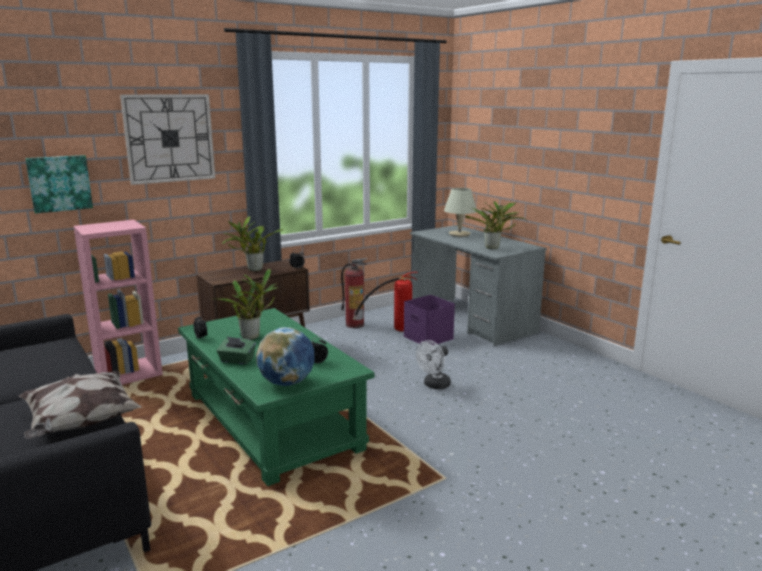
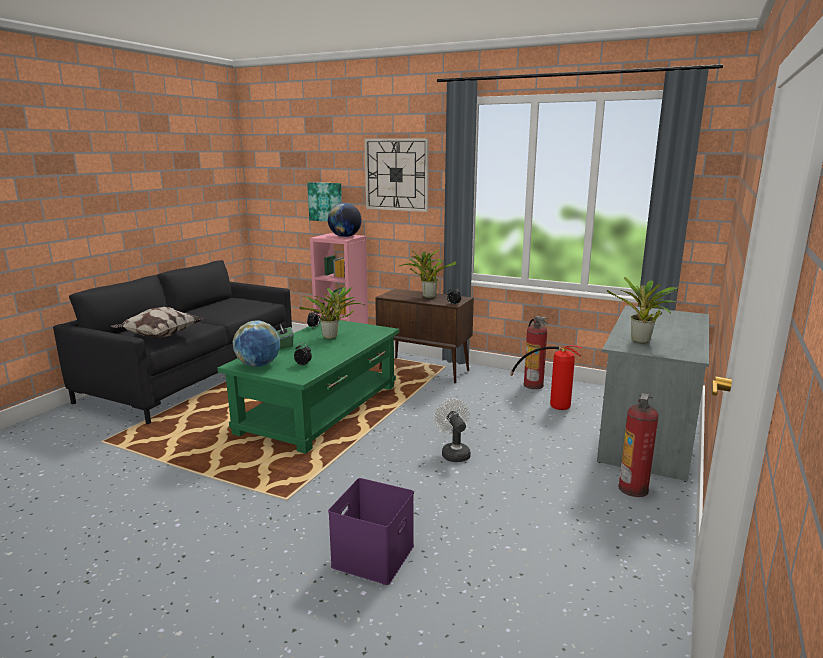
camera: 60 degrees right, 0 degrees up
(119, 225) = (345, 236): none -> globe
(429, 337) = (561, 423): purple storage box -> purple storage box (374, 557)
(434, 385) = (454, 453): white fan -> white fan turned 60 degrees clockwise
(459, 234) = (666, 321): beige table lamp -> none
(535, 348) = (633, 489): none -> fire extinguisher

